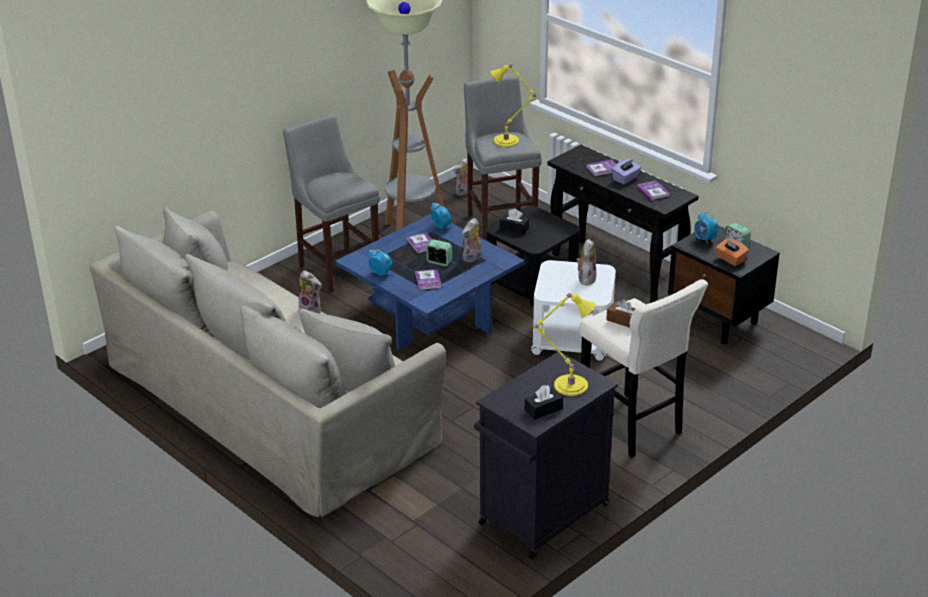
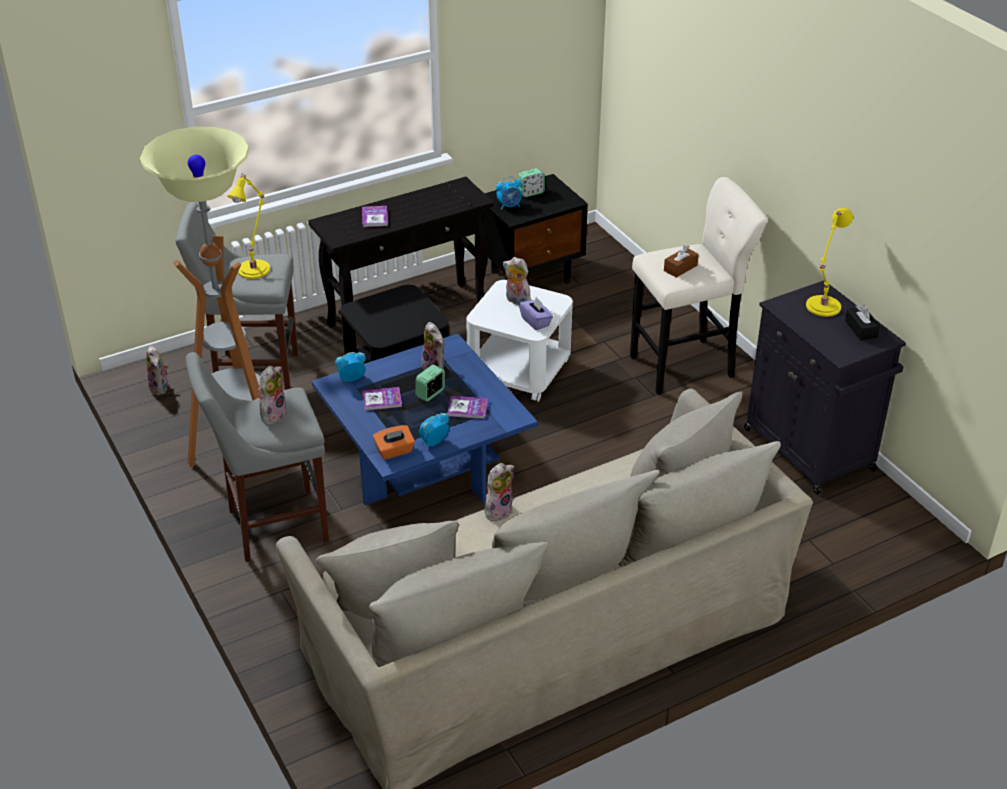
camera: 75 degrees left, 5 degrees up
(337, 183) = (273, 414): none -> plush toy
(514, 229) = (386, 327): black tissue box -> none
(625, 179) = (405, 209): purple tissue box -> purple tissue box (536, 321)
(652, 191) = (443, 199): book -> none
(730, 259) = (554, 201): orange tissue box -> orange tissue box (394, 451)

